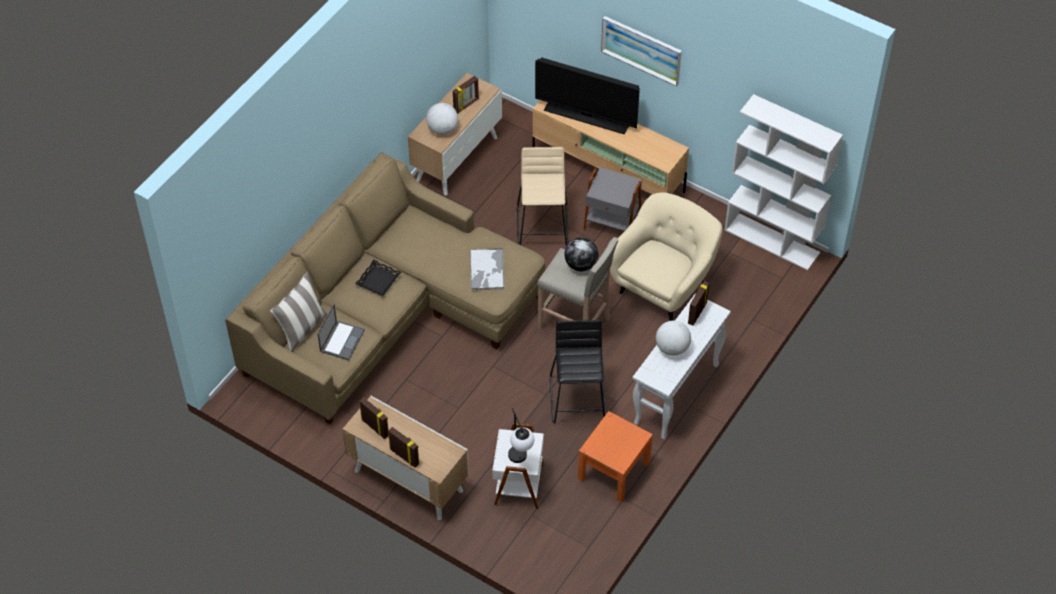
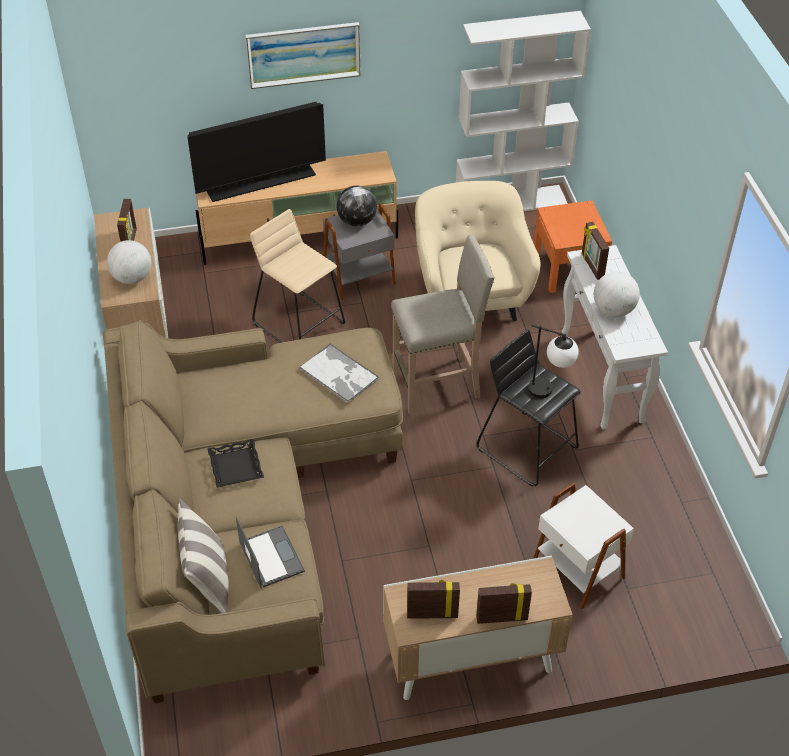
camera: 45 degrees left, 5 degrees down
(520, 461) = (601, 528): table lamp -> table lamp (549, 392)
(581, 265) = (433, 300): globe -> globe (357, 221)
(614, 470) = (640, 484): orange nightstand -> orange nightstand (568, 268)

